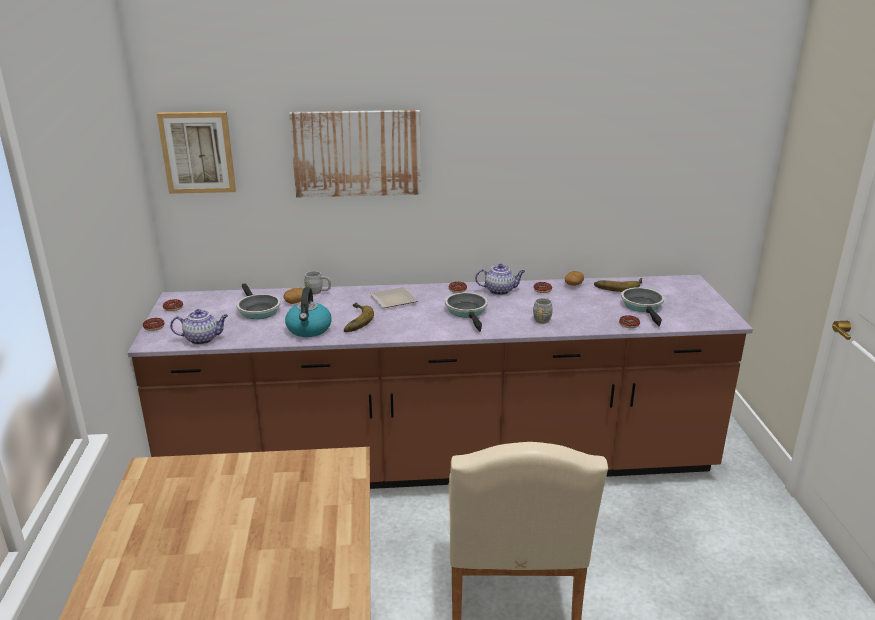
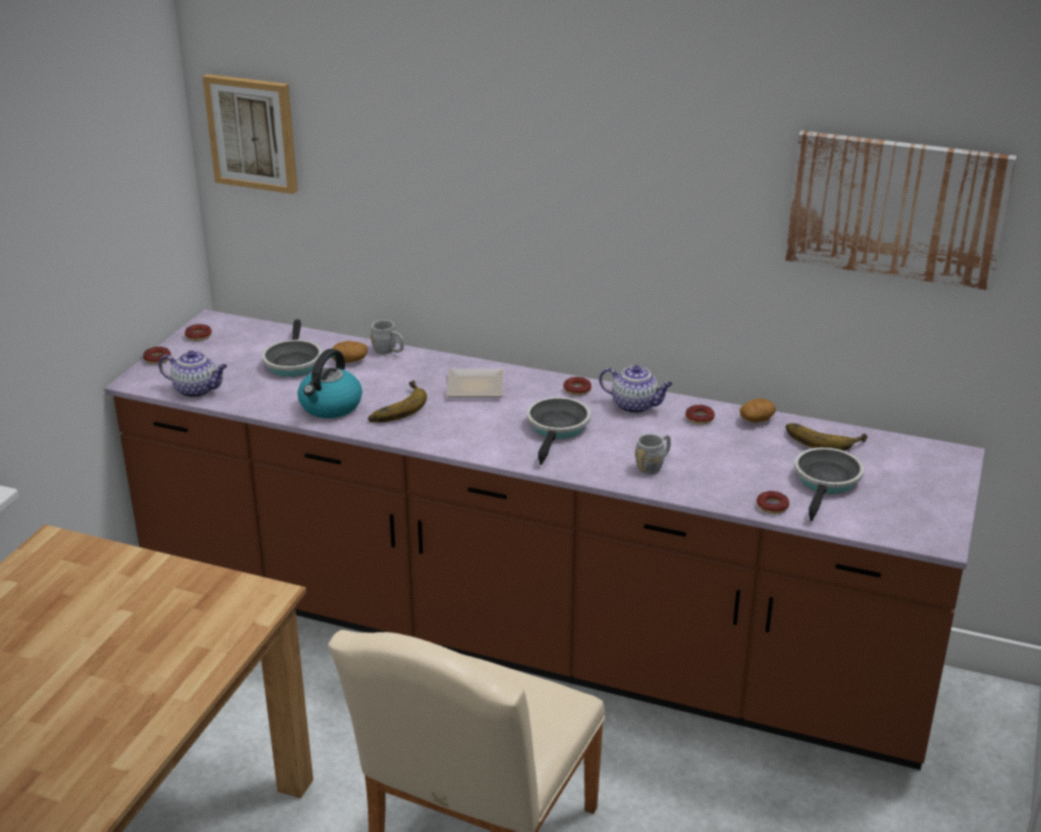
camera: 25 degrees right, 5 degrees up
(357, 153) = (454, 165): picture -> picture (896, 208)

